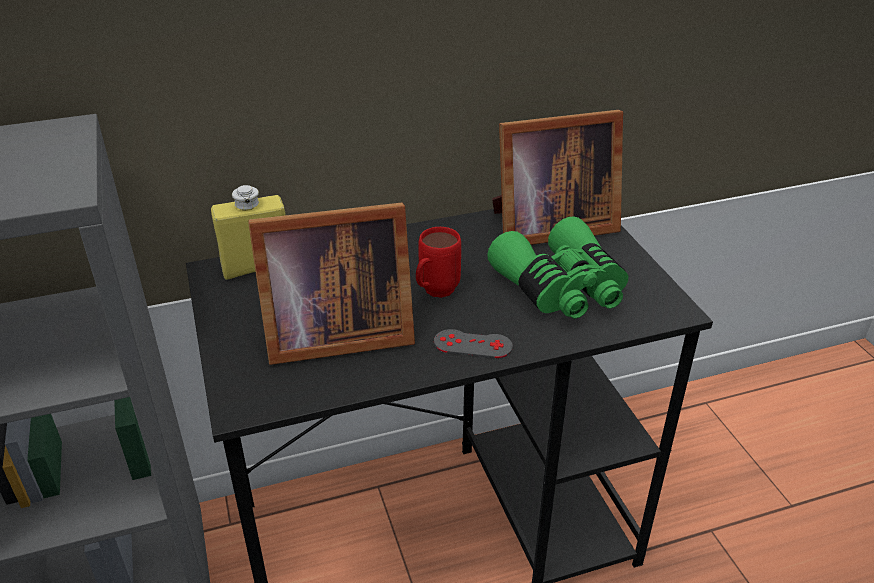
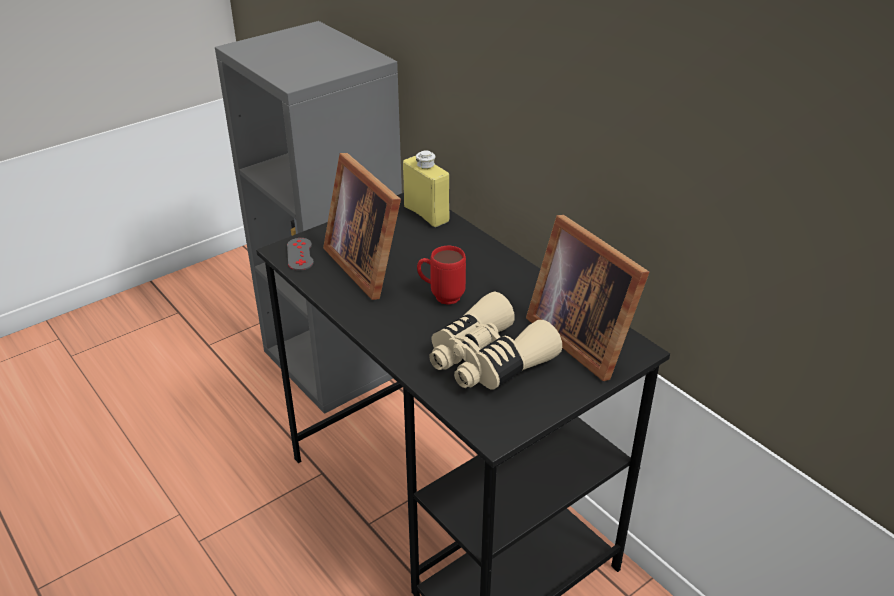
camera: 70 degrees right, 0 degrees up
(473, 344) = (387, 327): grey game controller -> grey game controller (300, 254)
(562, 288) = (487, 360): green binoculars -> beige binoculars

